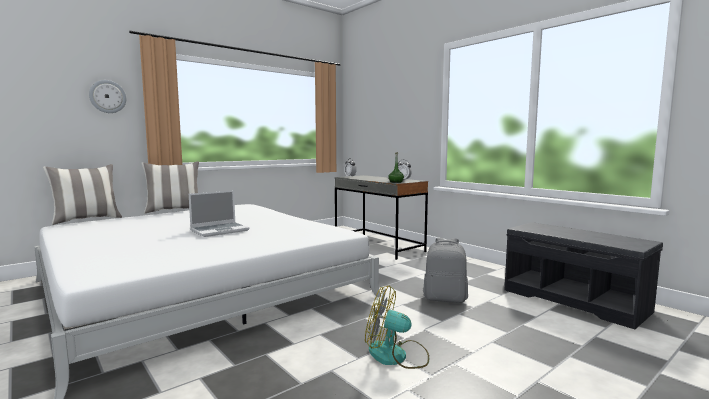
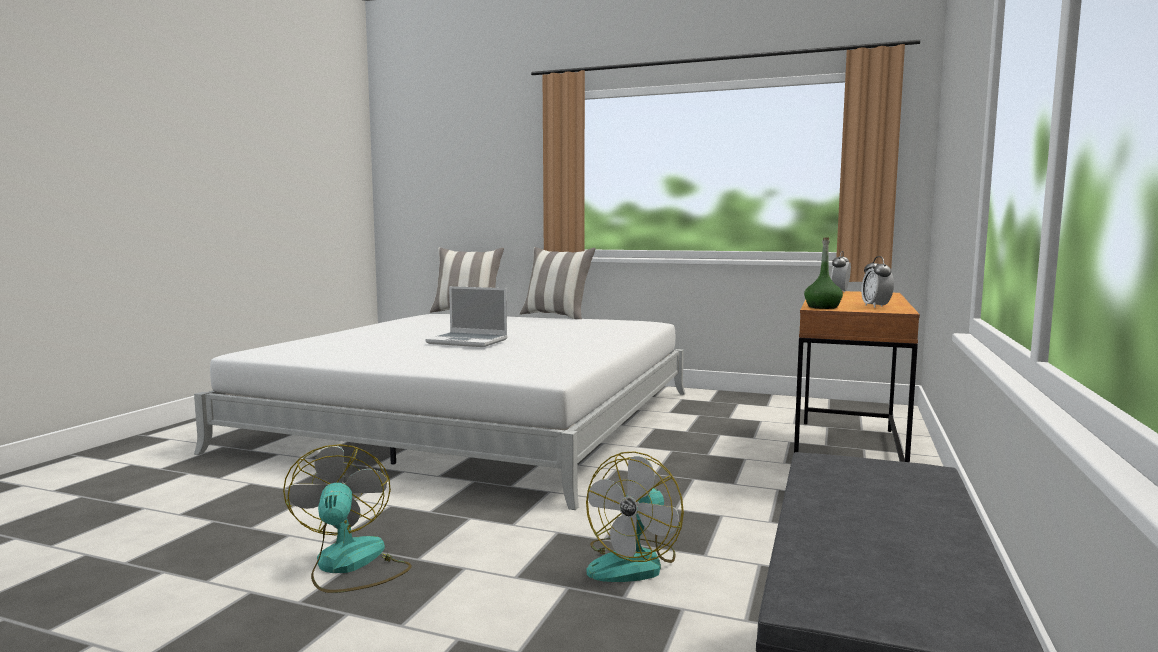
camera: 60 degrees right, 0 degrees up
(107, 96) = (513, 162): wall clock -> none
(378, 246) = (847, 454): grey desk -> brown desk
(445, 298) = (634, 562): grey backpack -> fan

